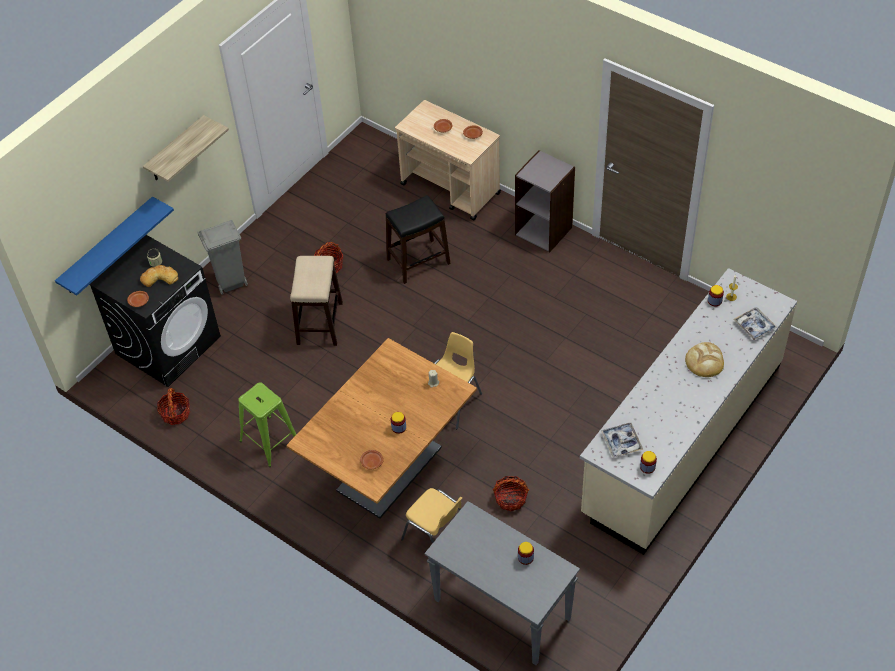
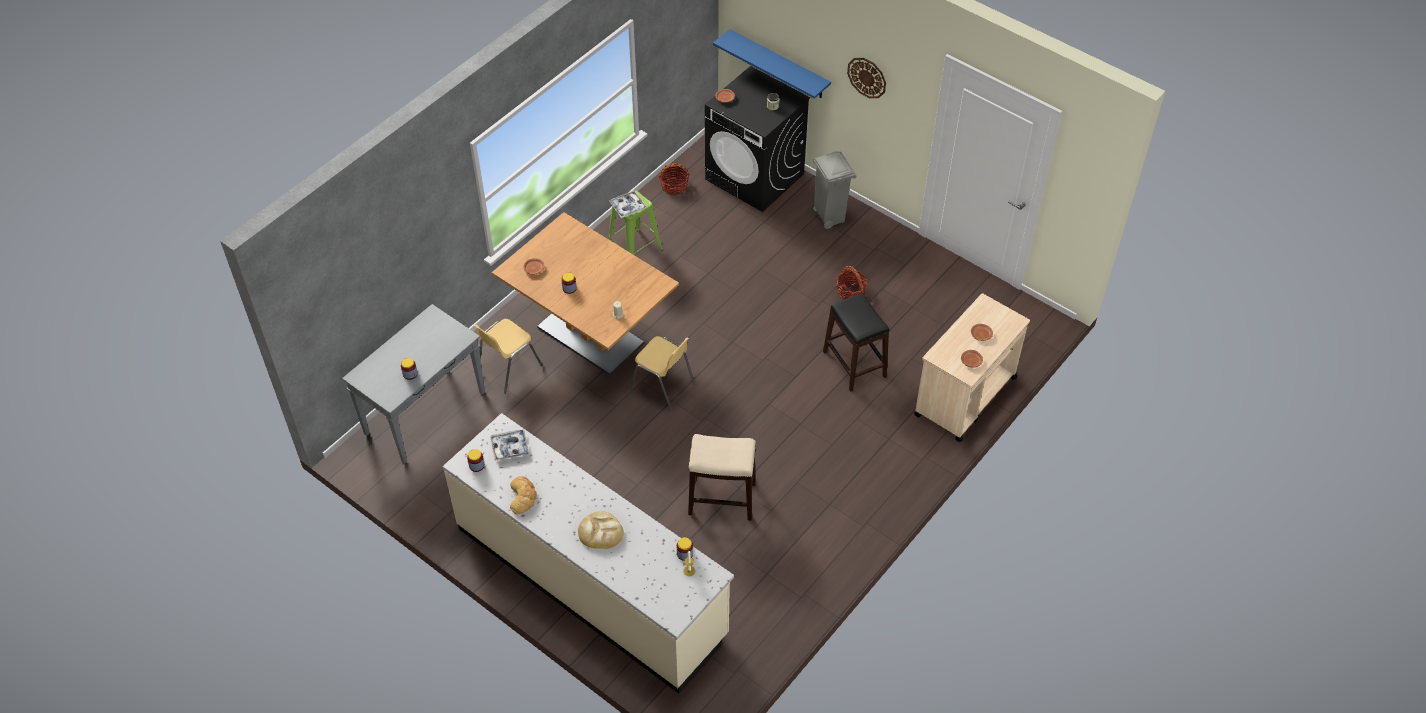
camera: 90 degrees right, 0 degrees up
(159, 278) = (752, 110): bread -> bread (523, 496)
(176, 150) = (867, 77): shelf -> wall clock
(320, 324) = (772, 284): stool -> stool (721, 499)
(510, 498) = (542, 426): basket -> none
(544, 230) = (899, 480): grey bookcase -> none
(754, 326) = (643, 587): tray -> tray (628, 207)

